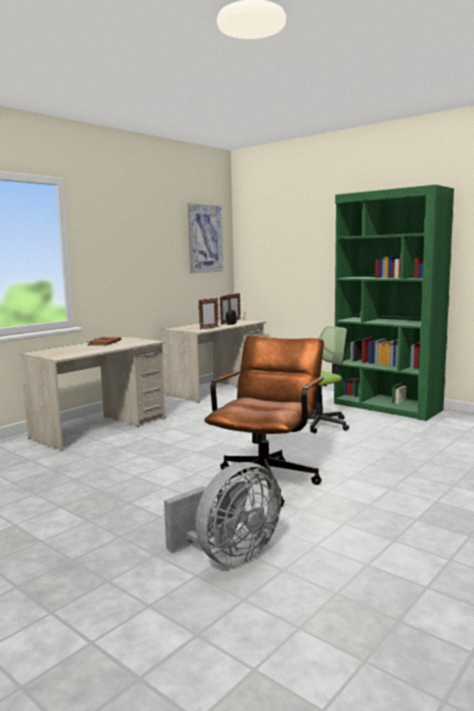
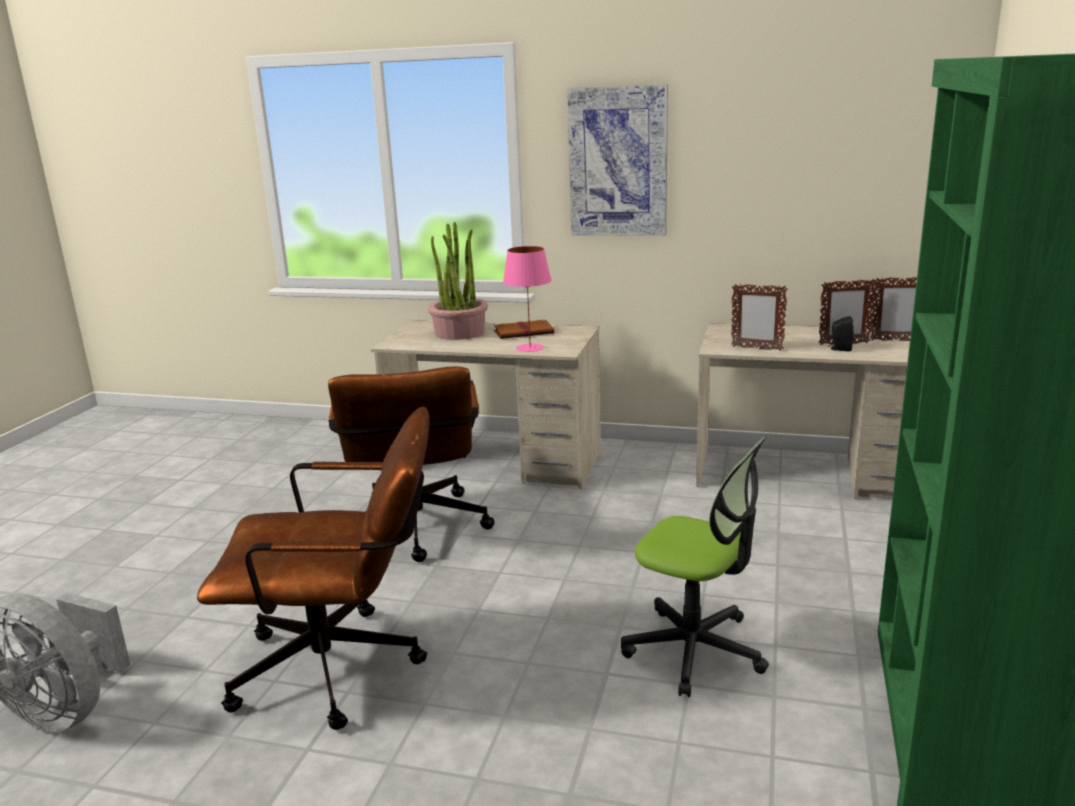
camera: 65 degrees right, 10 degrees up
(74, 349) = (459, 333): none -> potted plant
(133, 344) = (530, 348): none -> pink table lamp
(152, 452) = (417, 532): none -> brown office chair
(204, 238) = (871, 137): picture -> picture (618, 162)

